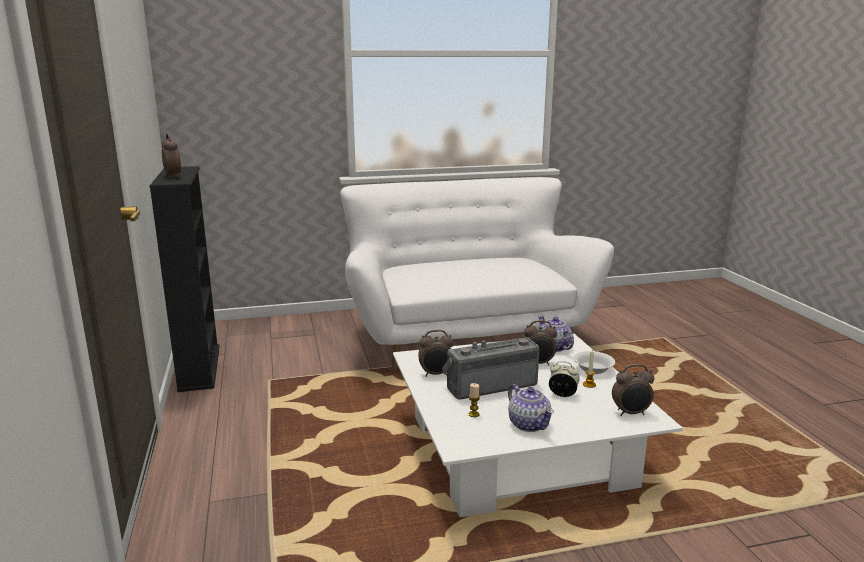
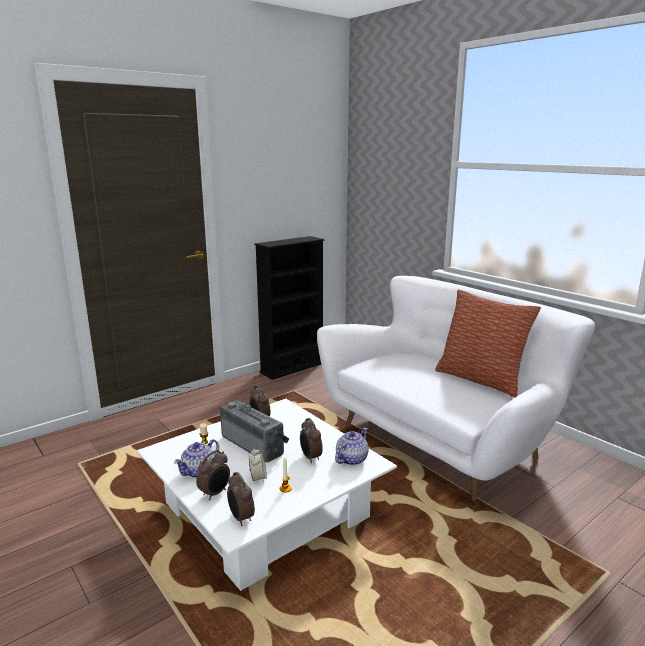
camera: 65 degrees right, 0 degrees up
(173, 176) = (281, 241): alarm clock -> alarm clock (215, 493)
(485, 260) = (481, 379): none -> pillow
(593, 369) = (318, 486): white bowl -> none

